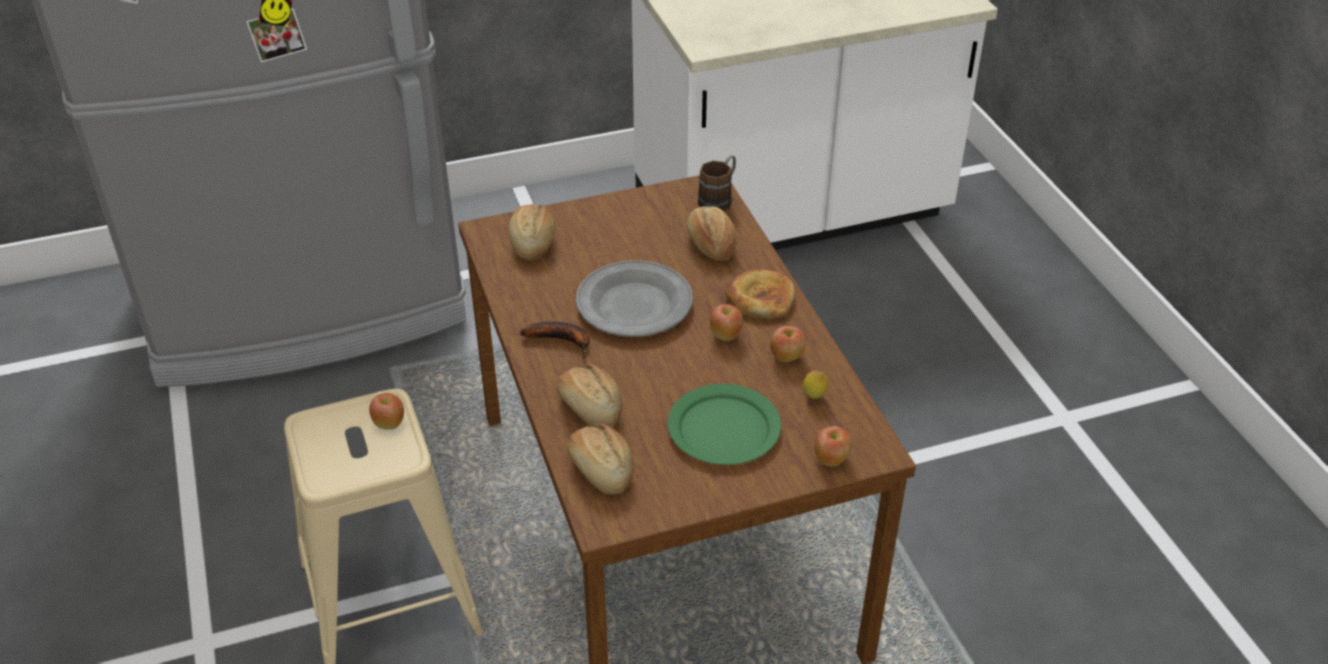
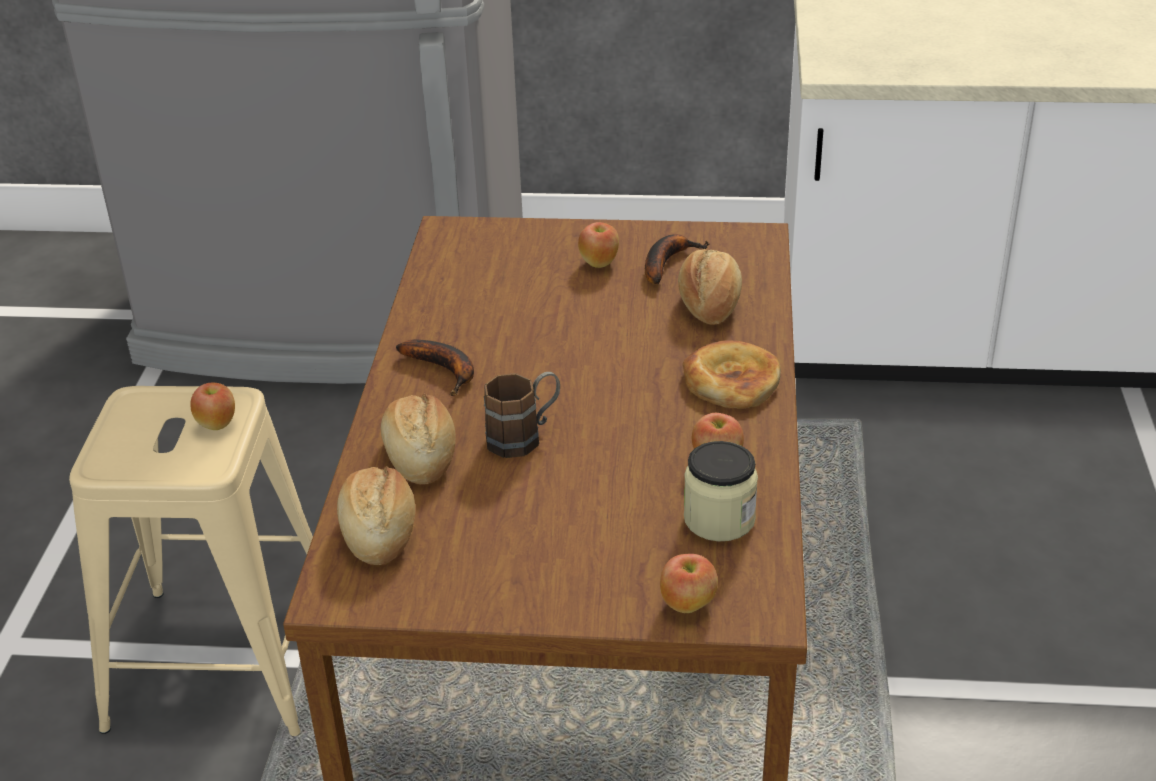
camera: 25 degrees right, 5 degrees down
(533, 242) = (492, 254): bread -> none
(634, 304) = (562, 349): grey plate -> none
(661, 220) = (667, 262): none -> banana
(719, 199) = (759, 254): brown mug -> brown mug (524, 436)
(723, 428) = (569, 524): green plate -> none
(726, 335) = (654, 413): apple -> apple (599, 262)
(814, 397) = (719, 519): lemon -> jar

